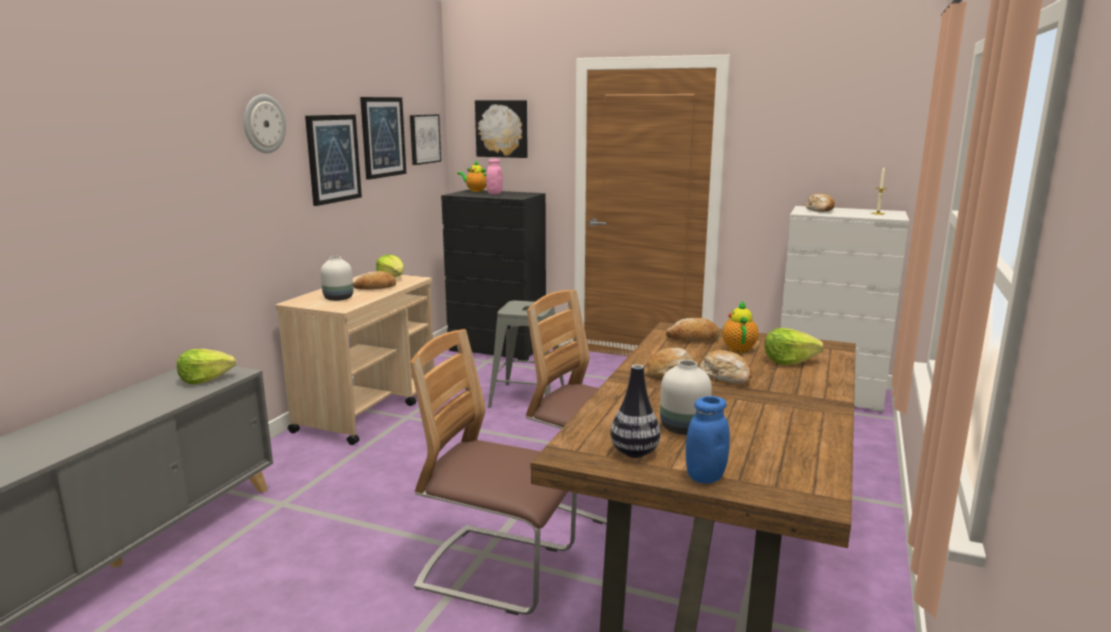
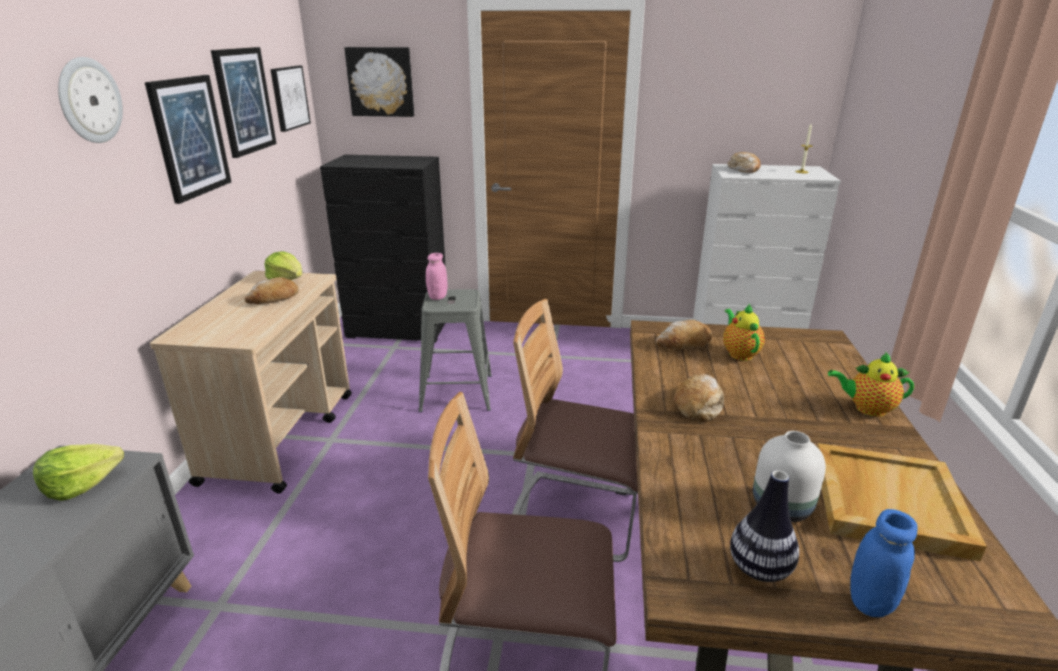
camera: 15 degrees left, 10 degrees up
(337, 298) = (232, 323): white vase -> none
(475, 191) = (356, 157): teapot -> teapot (867, 408)
(494, 193) = (381, 160): pink jar -> pink jar (437, 297)
(726, 376) = (760, 403): bread -> none
(777, 436) = (887, 501): none -> beige tray
(788, 361) = (802, 368): lettuce -> none

